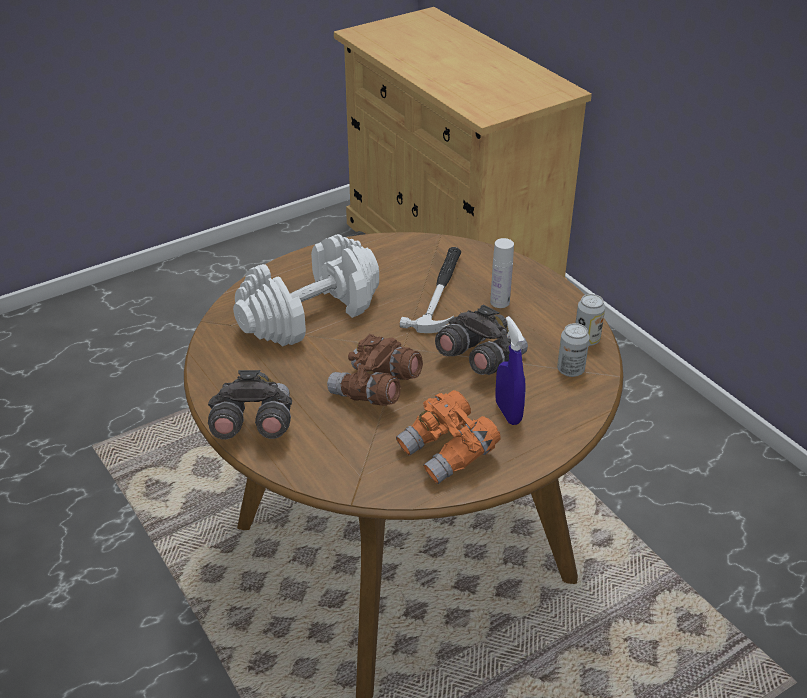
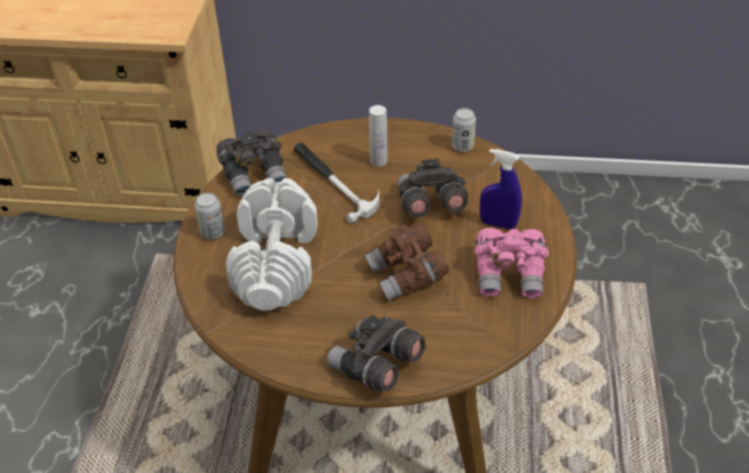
camera: 50 degrees left, 5 degrees up
(397, 250) = (255, 175): none -> grey binoculars
(448, 452) = (510, 275): orange binoculars -> pink binoculars
(570, 370) = (485, 171): can -> can (213, 233)

